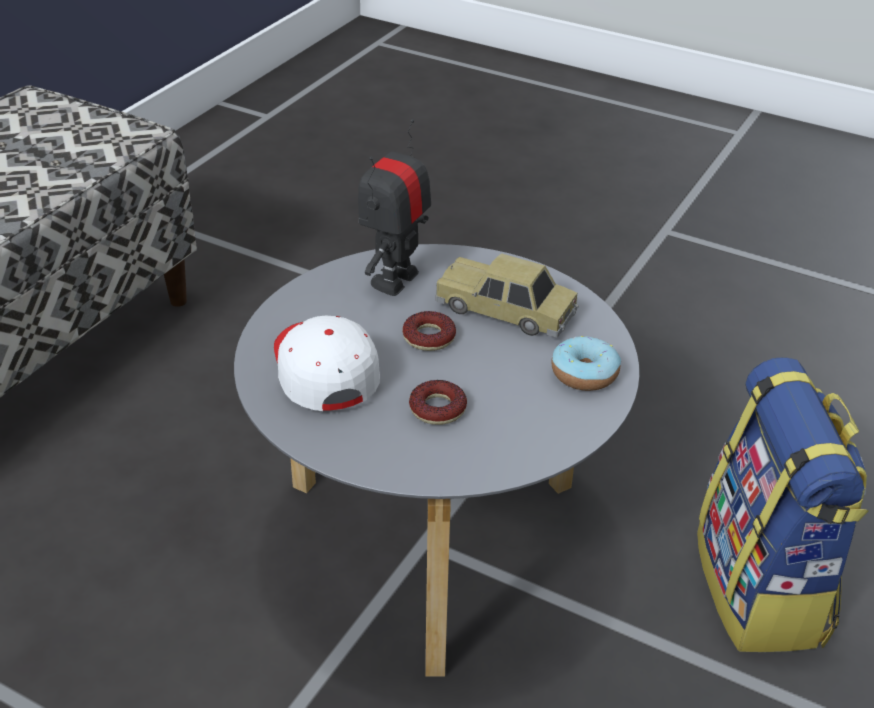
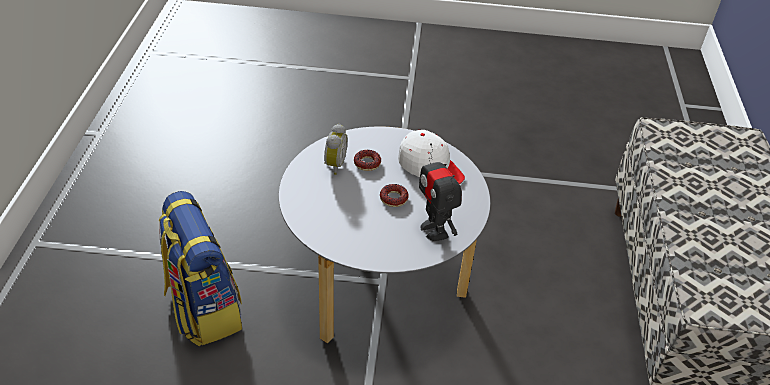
camera: 155 degrees right, 5 degrees up
(395, 280) = (435, 230): toy robot -> toy robot turned 150 degrees clockwise
(505, 311) = (363, 225): toy car -> none
(506, 422) = (333, 165): none -> alarm clock
(584, 374) = (307, 198): donut -> none

